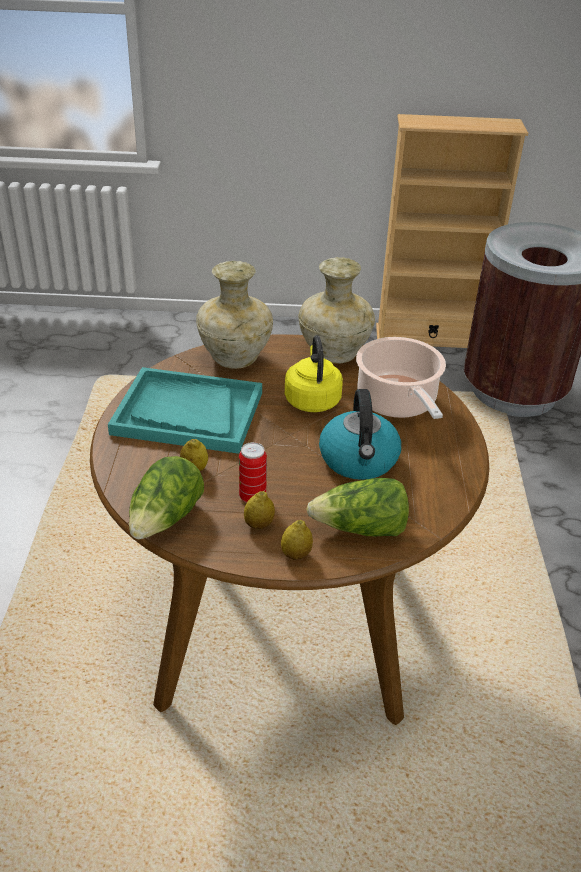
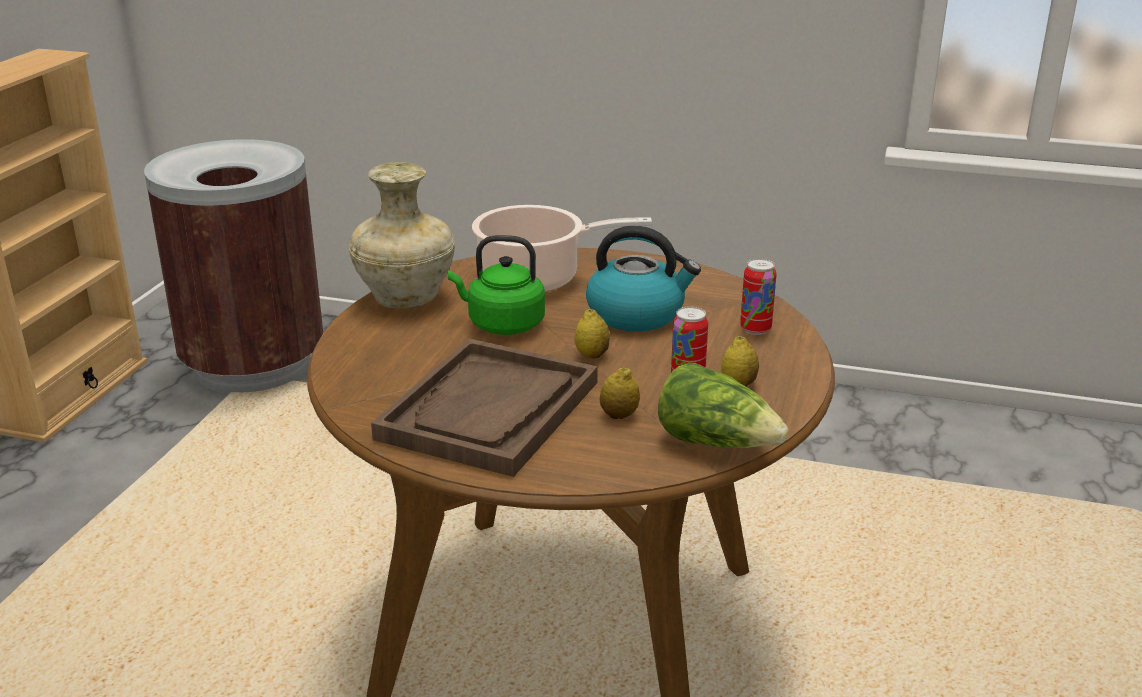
camera: 75 degrees left, 10 degrees down
(187, 413) = (489, 410): turquoise tray -> brown tray
(234, 359) = (370, 364): beige vase -> none
(296, 554) = (792, 368): lemon -> lemon (592, 355)
(312, 399) = (502, 324): yellow kettle -> green kettle
(361, 529) = (755, 329): lettuce -> can

